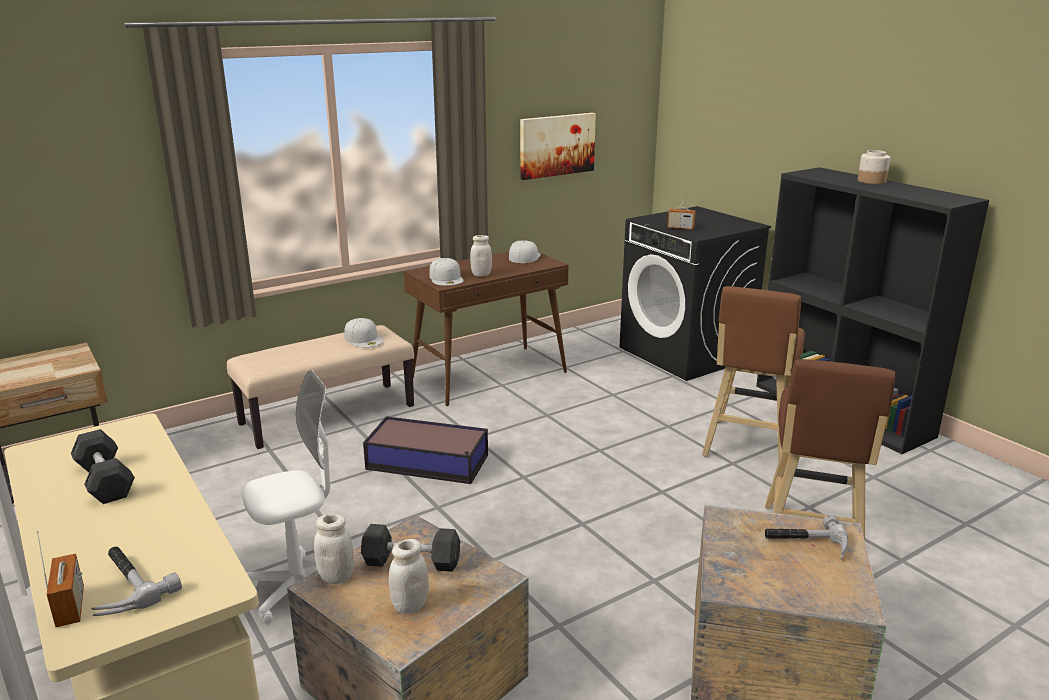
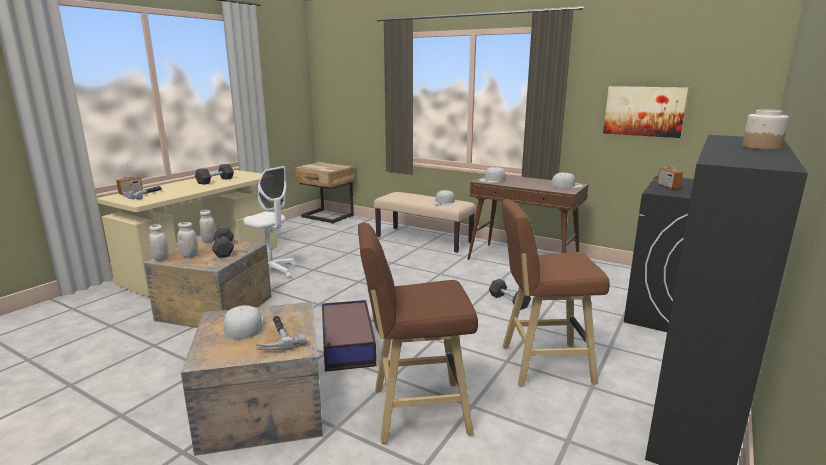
camera: 65 degrees right, 5 degrees down
(428, 462) = (400, 269): storage box -> storage box (347, 344)
(481, 274) = (512, 183): white jar -> white jar (161, 259)
(596, 419) = (509, 301): none -> grey dumbbell
(763, 566) = (243, 326): none -> white cap

